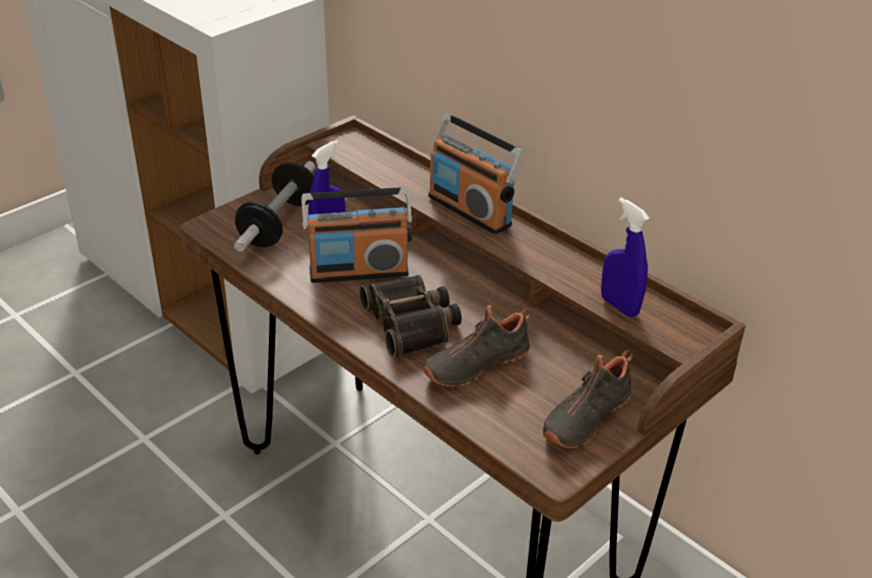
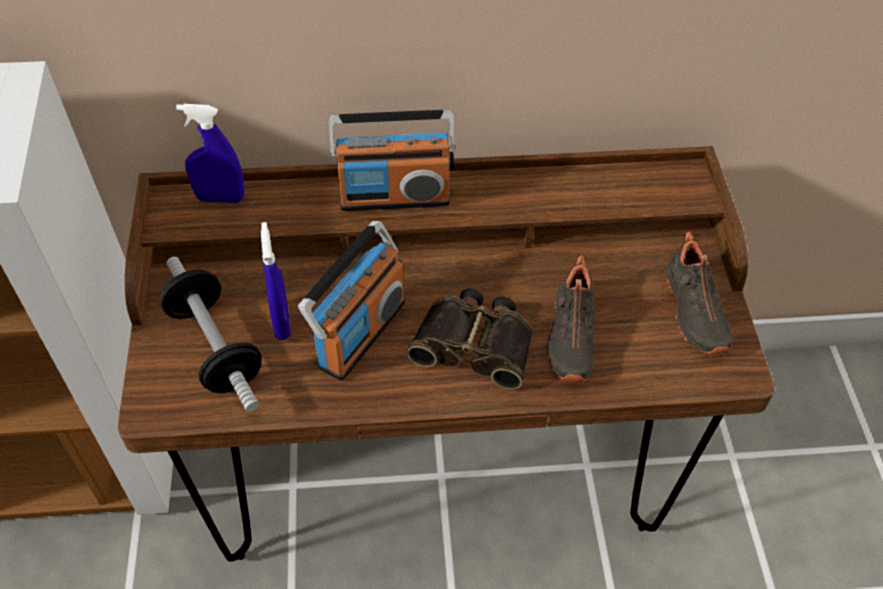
camera: 50 degrees left, 15 degrees up
(619, 306) = (621, 198): blue spray bottle -> blue spray bottle (220, 198)

